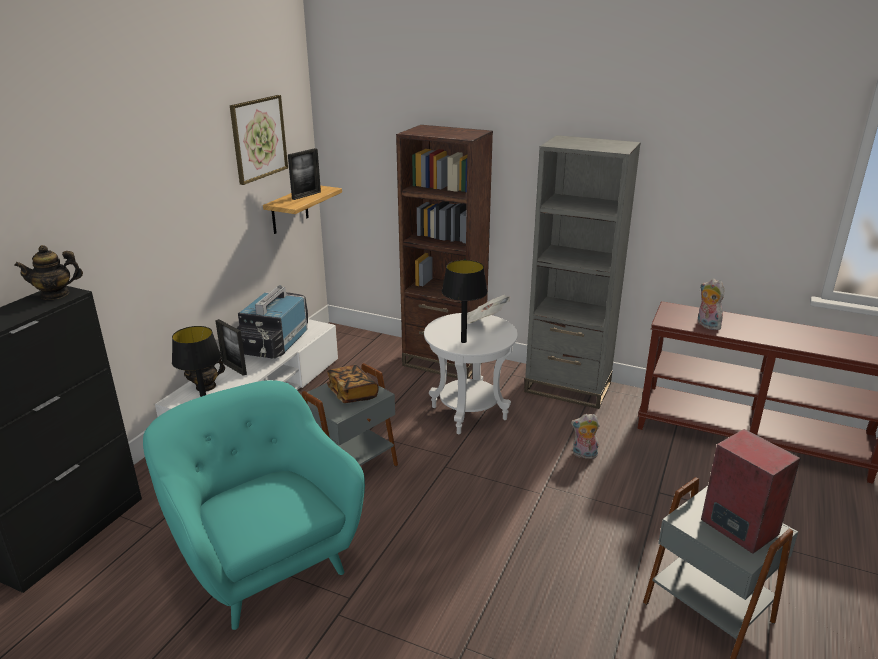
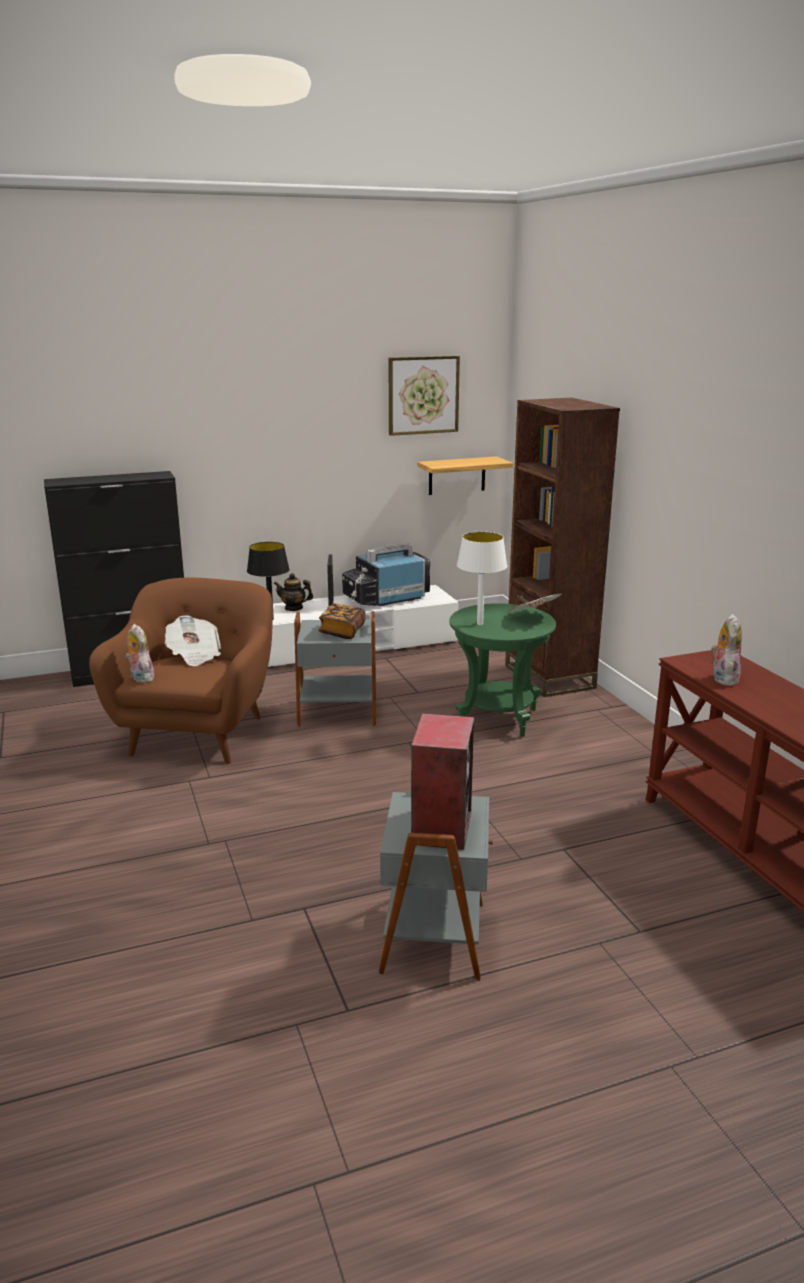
camera: 45 degrees right, 5 degrees down
(55, 294) = (155, 475): teapot -> none
(251, 484) = (194, 655): none -> newspaper
(264, 561) = (199, 733): turquoise armchair -> brown armchair
(306, 195) = (467, 462): picture frame -> none
(463, 341) = (480, 624): black table lamp -> white table lamp
(469, 413) = (498, 719): white side table -> green side table
(567, 387) = (636, 741): grey bookcase -> none
(584, 455) = (546, 791): plush toy -> plush toy (140, 678)

